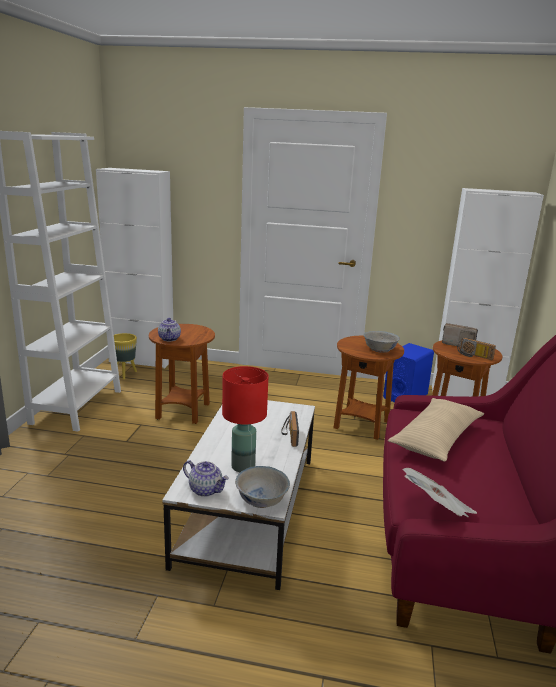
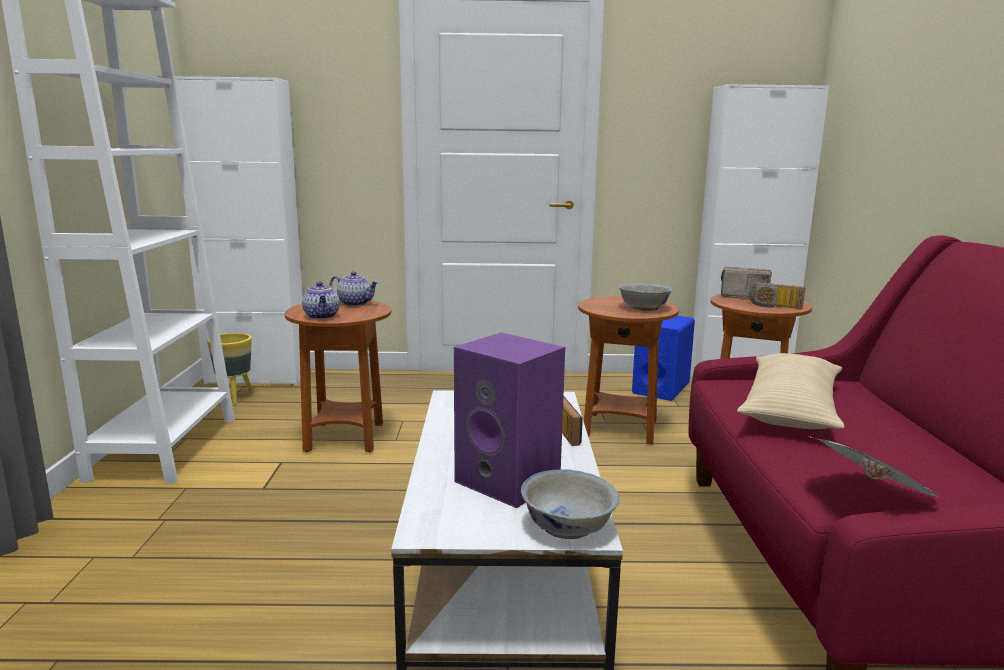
camera: 10 degrees left, 5 degrees down
(206, 490) = (464, 523): teapot -> teapot (355, 303)
(244, 466) = (510, 481): red table lamp -> purple speaker

